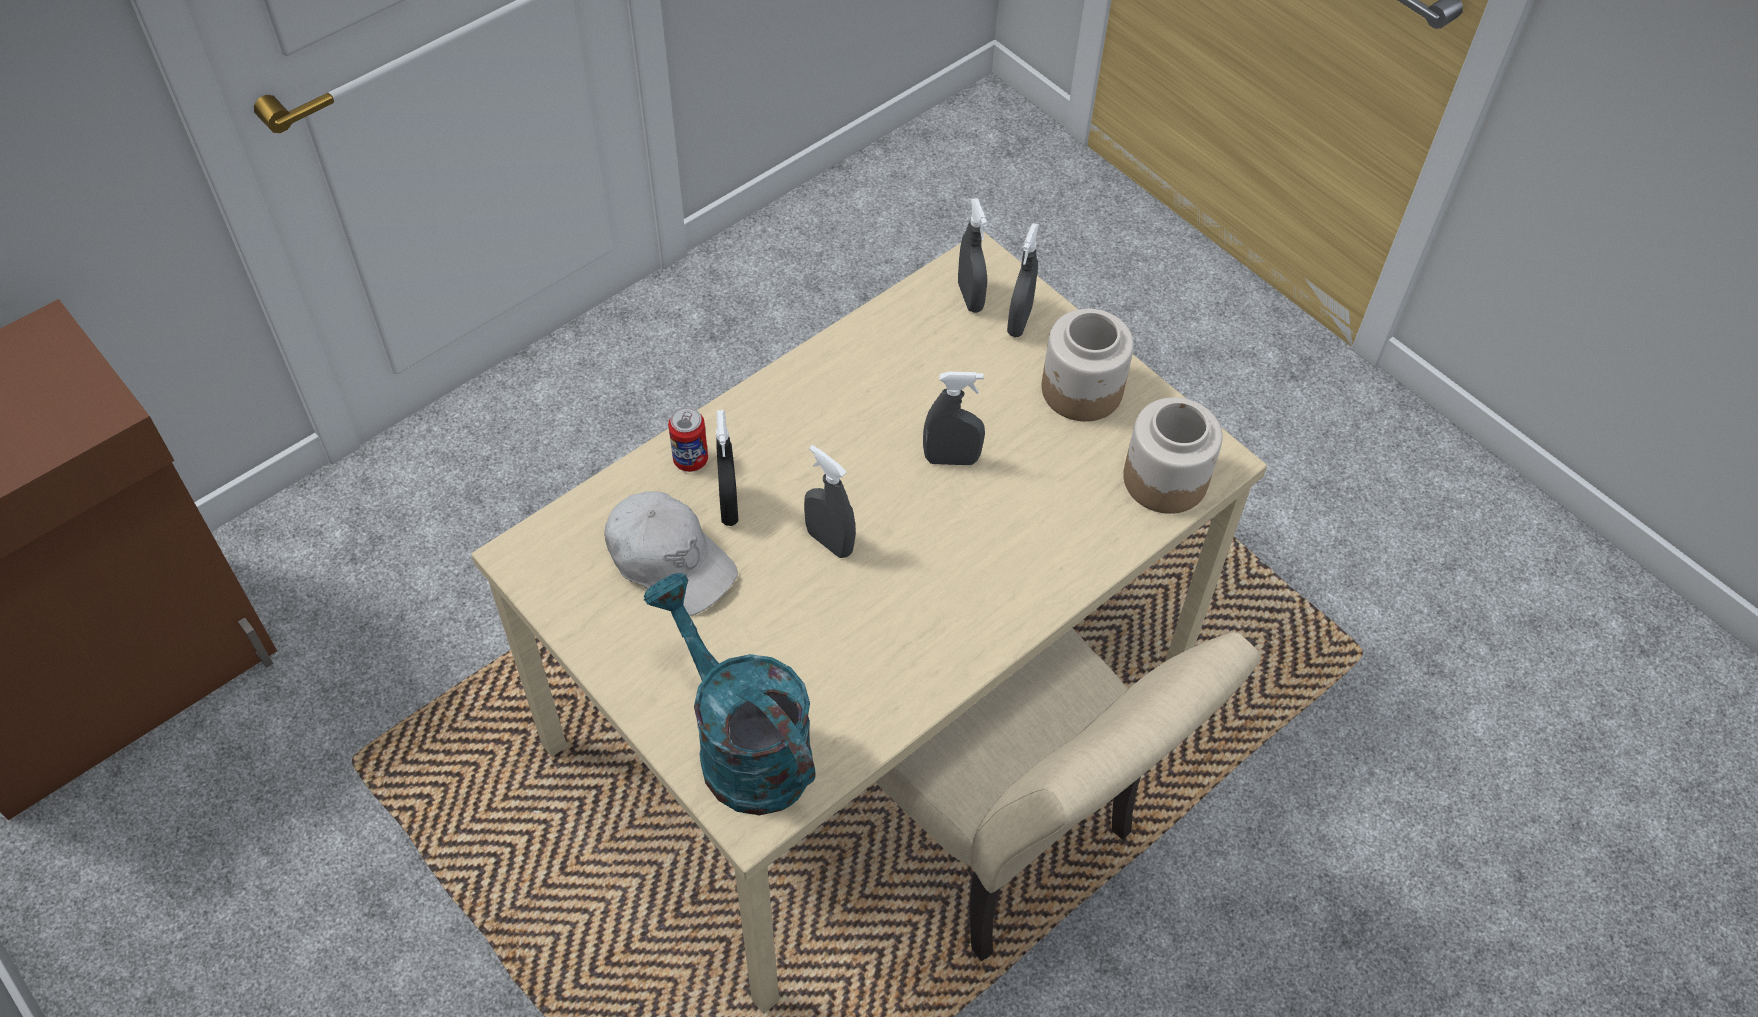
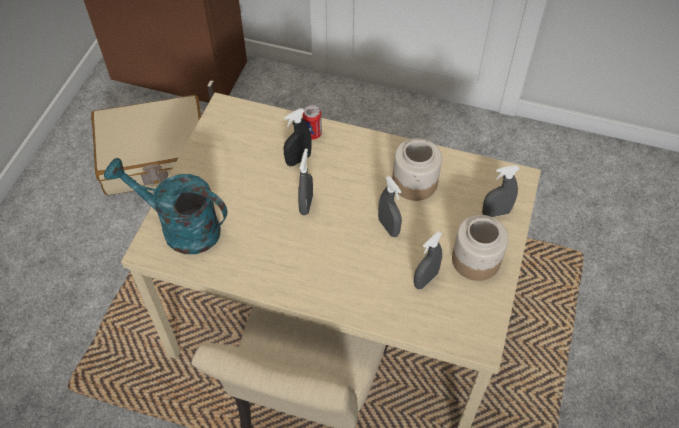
camera: 60 degrees right, 0 degrees up
(298, 829) = (155, 157): none -> beige suitcase
(670, 561) = (255, 155): white cap -> none
(741, 744) = (180, 227): turquoise watering can -> turquoise watering can turned 90 degrees counterclockwise
(970, 297) = (493, 186): grey spray bottle -> grey spray bottle (425, 279)
(1165, 478) = (450, 323): jar -> jar (415, 182)

